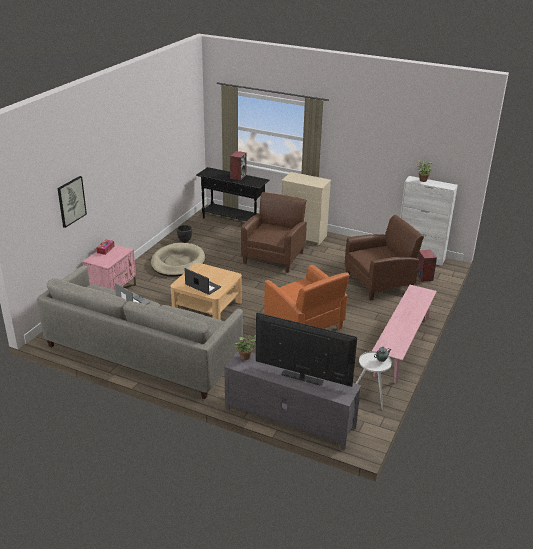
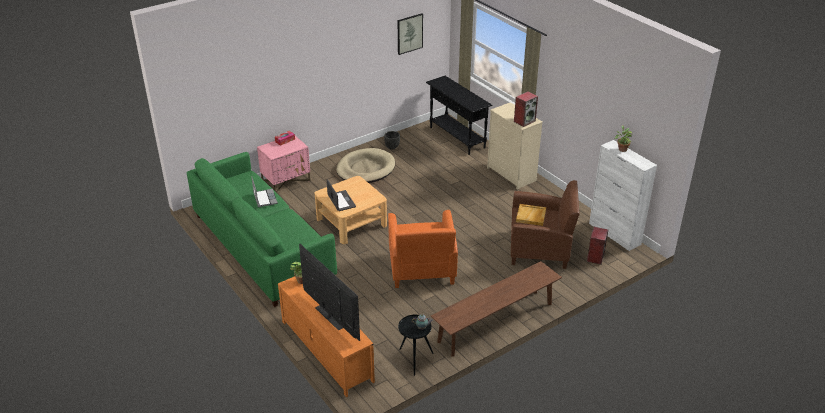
camera: 30 degrees right, 5 degrees up
(71, 201) = (247, 90): picture -> picture (409, 33)
(143, 352) = (262, 247): grey sofa -> green sofa
(238, 176) = (464, 93): speaker -> speaker (524, 121)
(274, 257) = (460, 189): brown armchair -> none
(289, 418) = (326, 350): grey tv stand -> orange tv stand
(370, 397) = (414, 360): white side table -> black side table
(371, 254) = (531, 216): none -> beige tray
(402, 346) = (495, 322): pink bench -> brown bench

